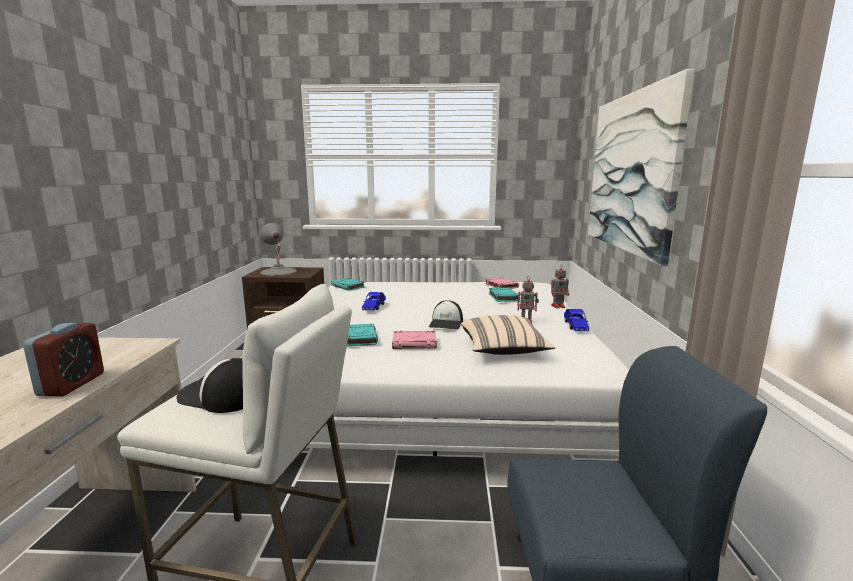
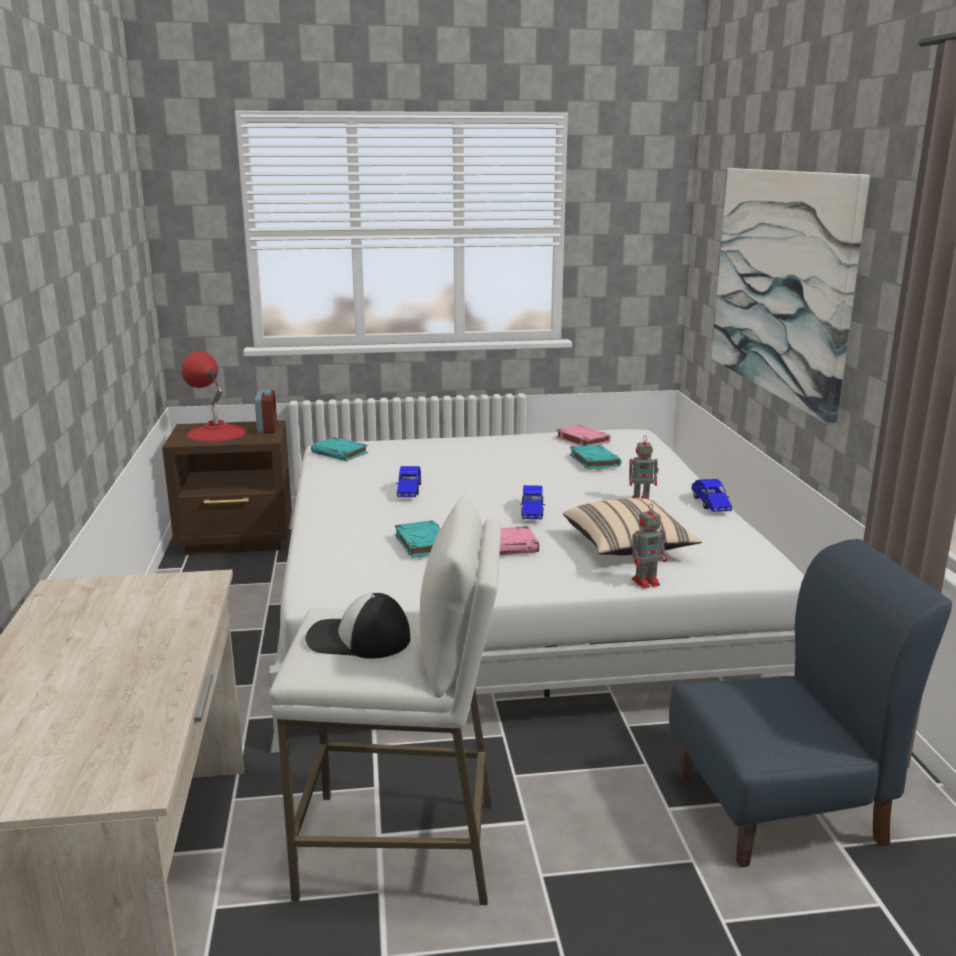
camera: 10 degrees left, 5 degrees up
(72, 384) = (172, 641): alarm clock -> alarm clock (267, 428)
(278, 271) = (216, 433): grey table lamp -> red table lamp
(446, 323) = (532, 511): cap -> blue toy car
(558, 306) = (677, 472): toy robot -> toy robot (647, 582)

